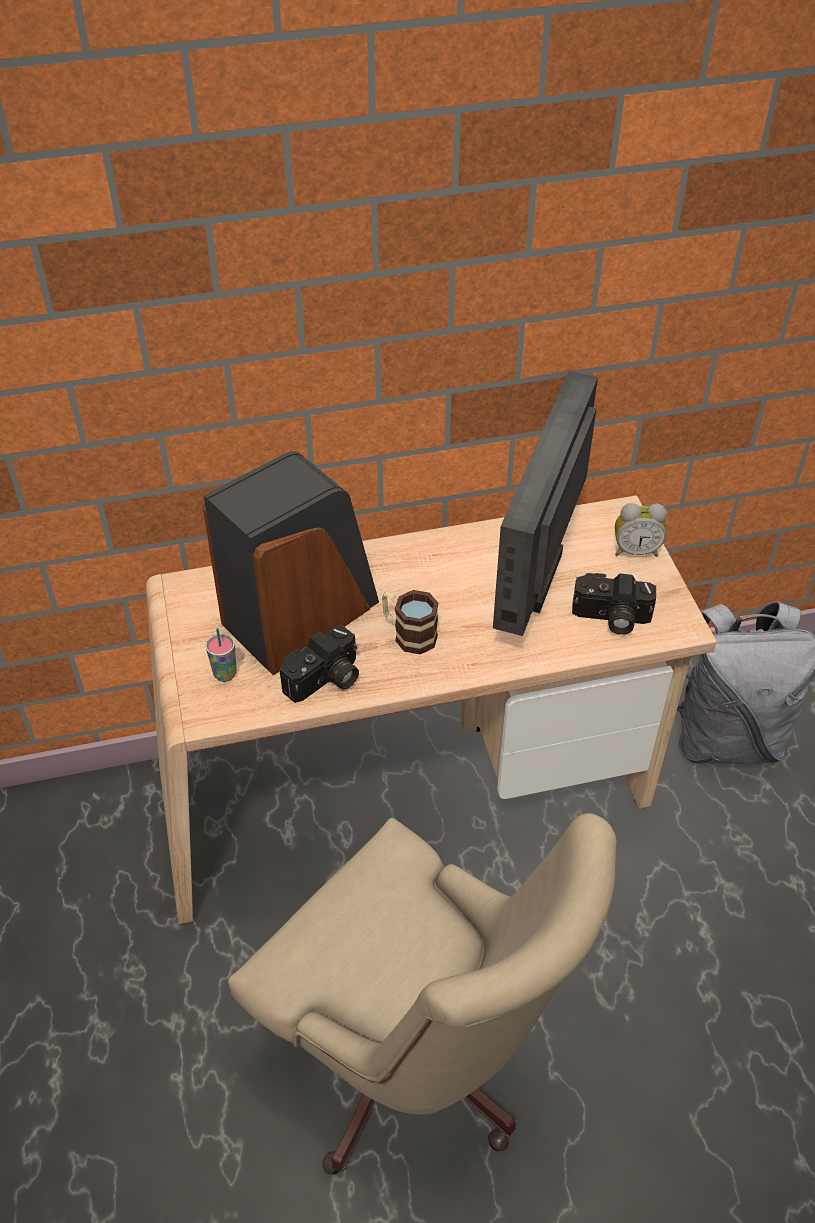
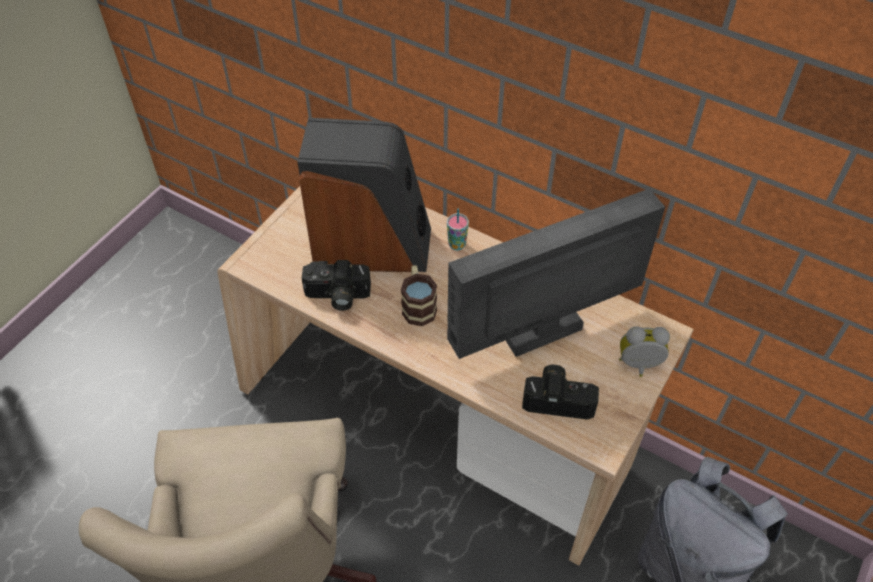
camera: 45 degrees right, 5 degrees up
(225, 674) = (290, 249): cup -> cup (457, 244)
(611, 618) = (559, 398): camera -> camera turned 135 degrees clockwise
(635, 550) = (639, 366): alarm clock -> alarm clock turned 135 degrees clockwise

